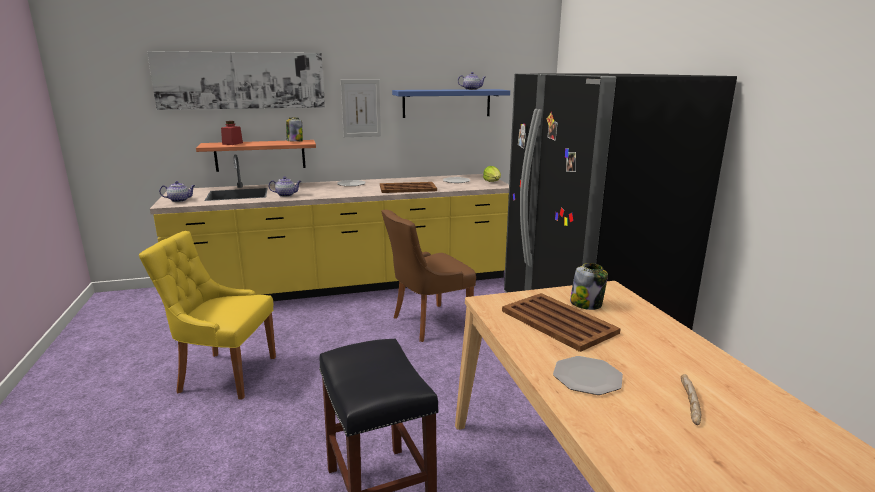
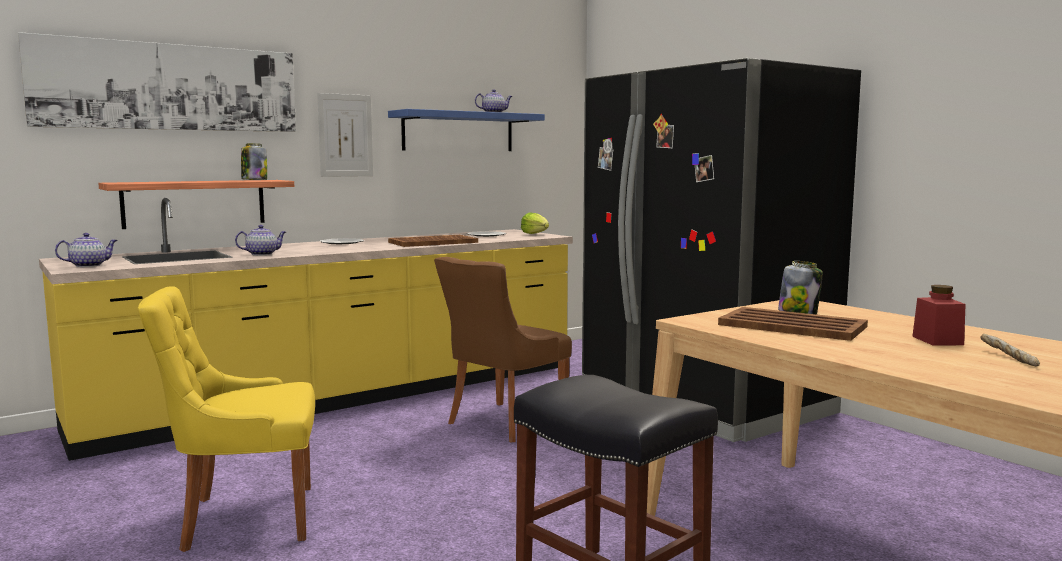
camera: 20 degrees left, 10 degrees down
(232, 143) = (158, 181): red jar -> red jar (937, 340)
(587, 377) = (888, 353): plate -> none

